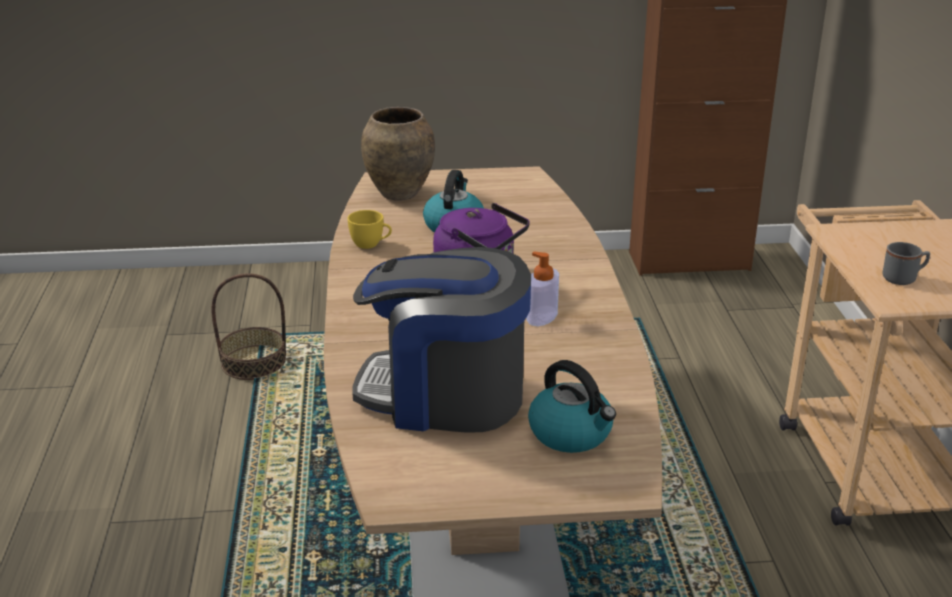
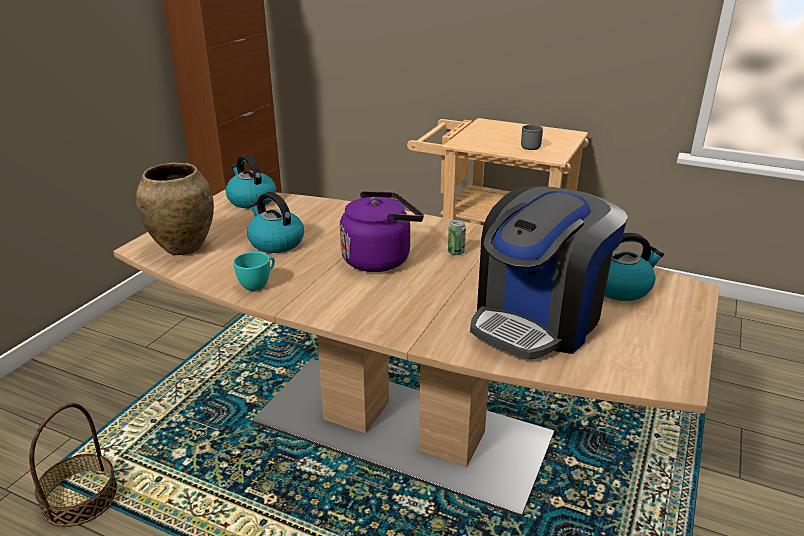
camera: 60 degrees left, 0 degrees up
(371, 245) = (258, 284): yellow cup -> turquoise cup
(526, 185) = (251, 200): none -> kettle
(542, 316) = (456, 252): soap dispenser -> can

